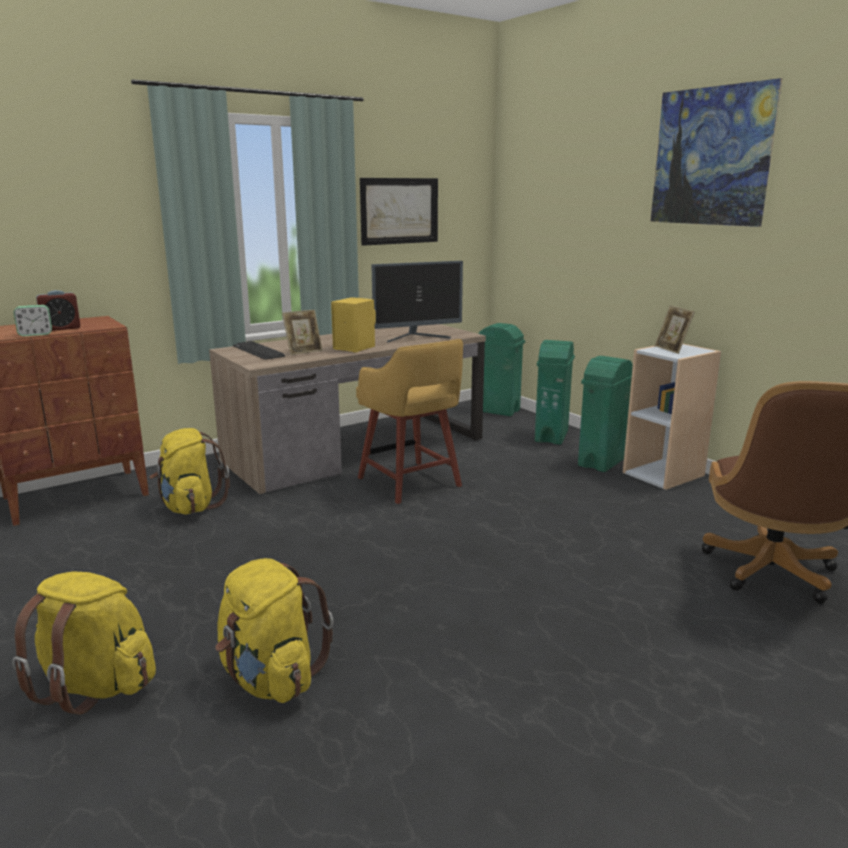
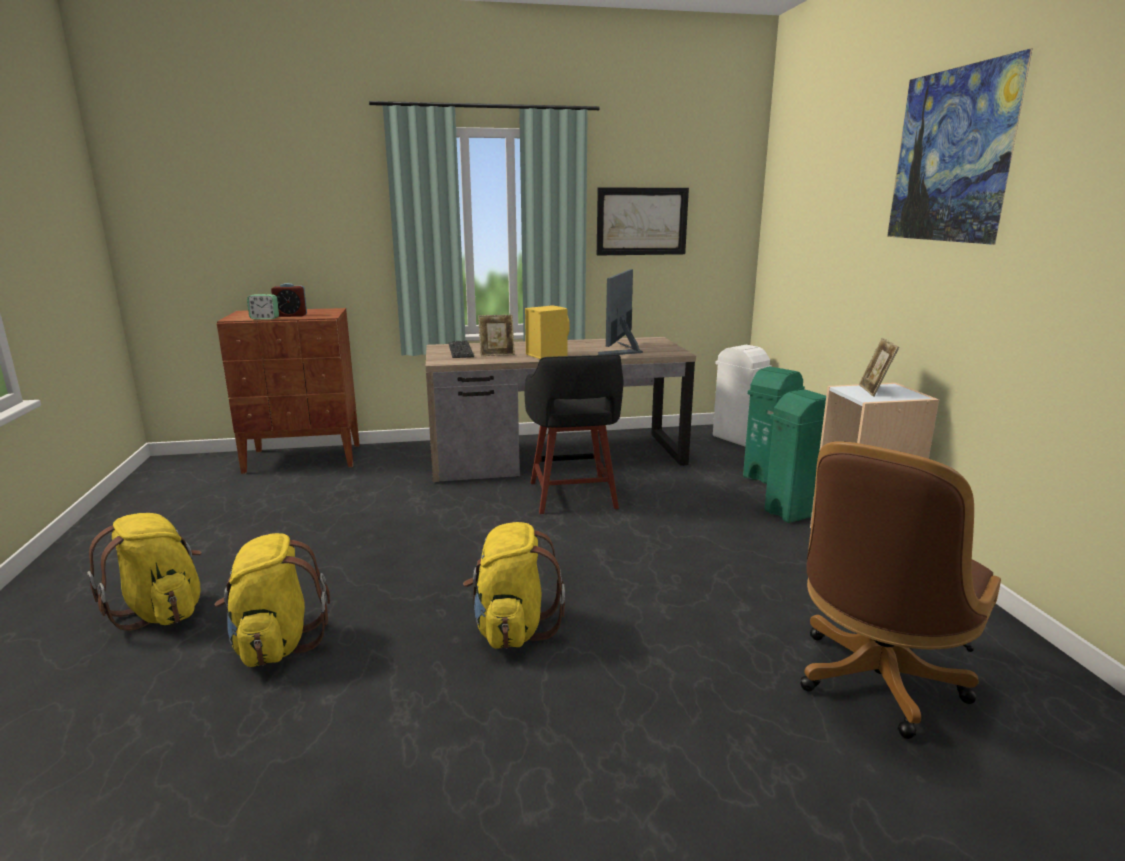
camera: 25 degrees right, 0 degrees up
(190, 507) = (371, 483): yellow backpack -> yellow backpack (512, 628)
(410, 483) = (572, 497): yellow stool -> black stool
(417, 337) = (622, 351): monitor -> monitor turned 105 degrees clockwise
(498, 411) = (737, 439): green trash can -> white trash can

